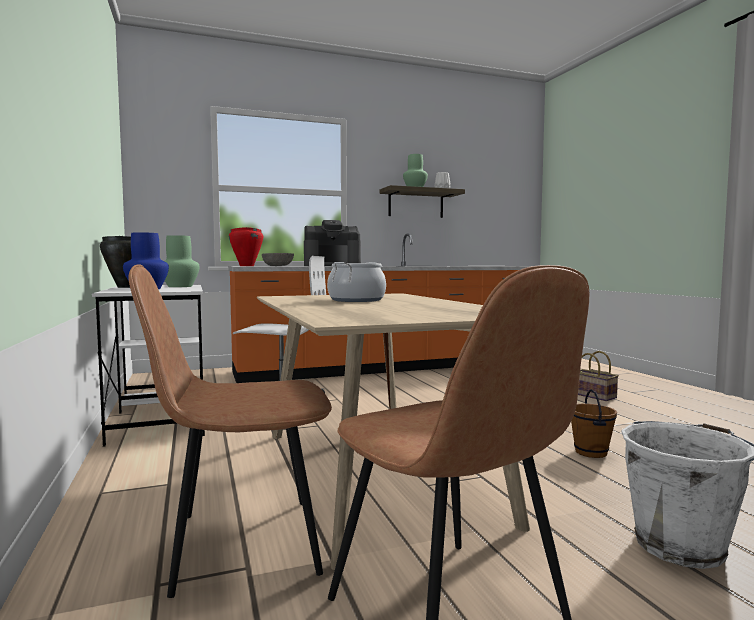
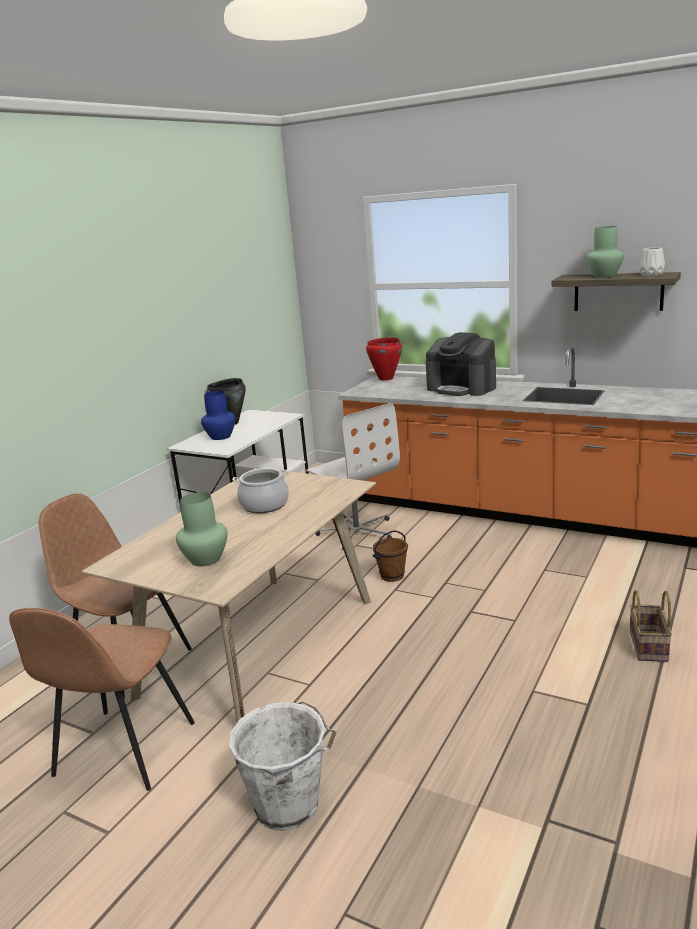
camera: 50 degrees right, 15 degrees up
(180, 286) = (262, 427): green vase -> green vase (206, 559)
(278, 266) = (399, 387): grey bowl -> none
(591, 452) = (437, 710): brown bucket -> brown bucket (392, 576)

